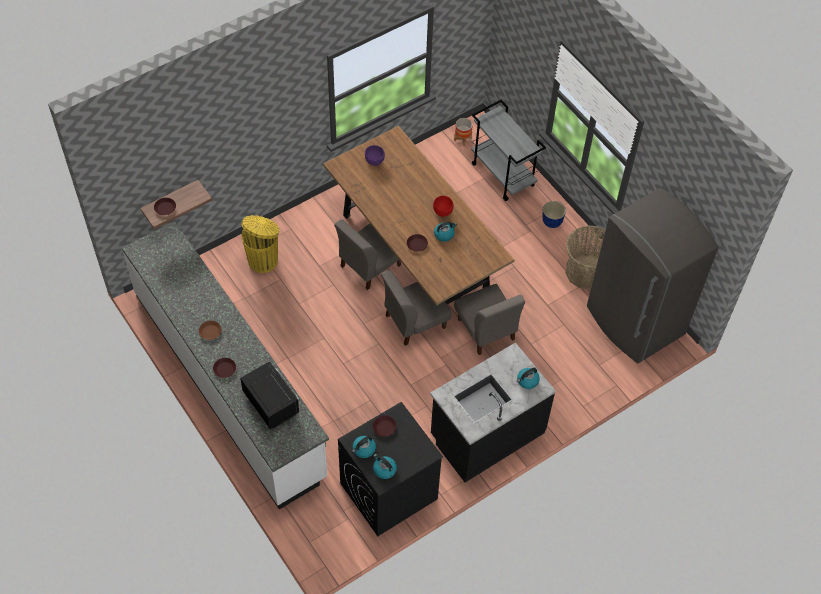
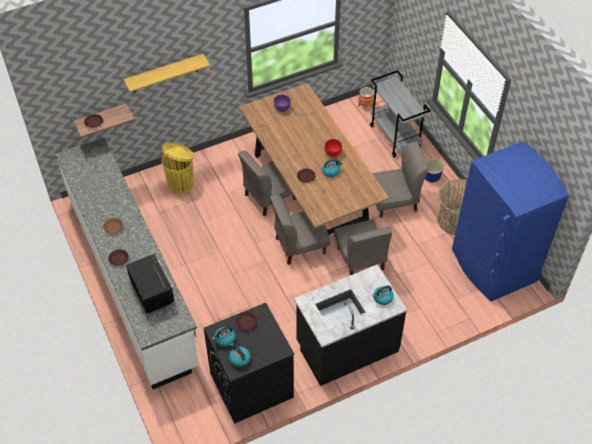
camera: 10 degrees right, 5 degrees down
(240, 141) = (164, 73): none -> shelf
(513, 256) = (394, 201): none -> grey chair
(634, 322) = (492, 266): grey fridge -> blue fridge

